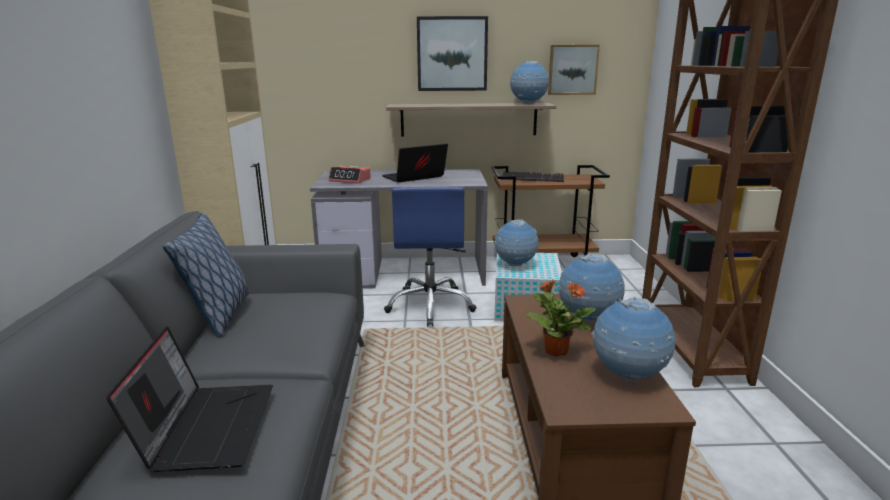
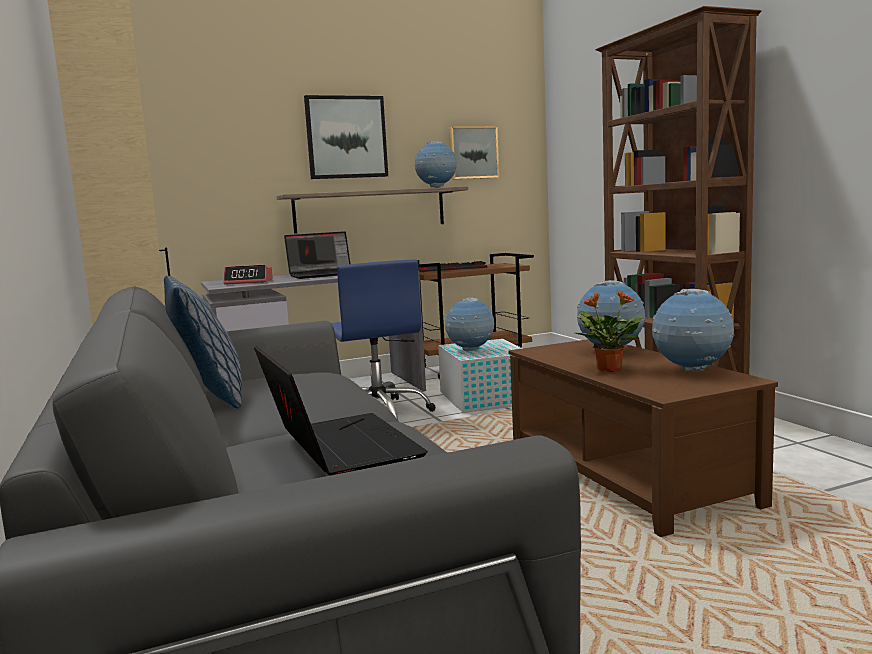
camera: 20 degrees left, 10 degrees down
(414, 178) = (325, 275): laptop -> laptop turned 150 degrees counterclockwise

